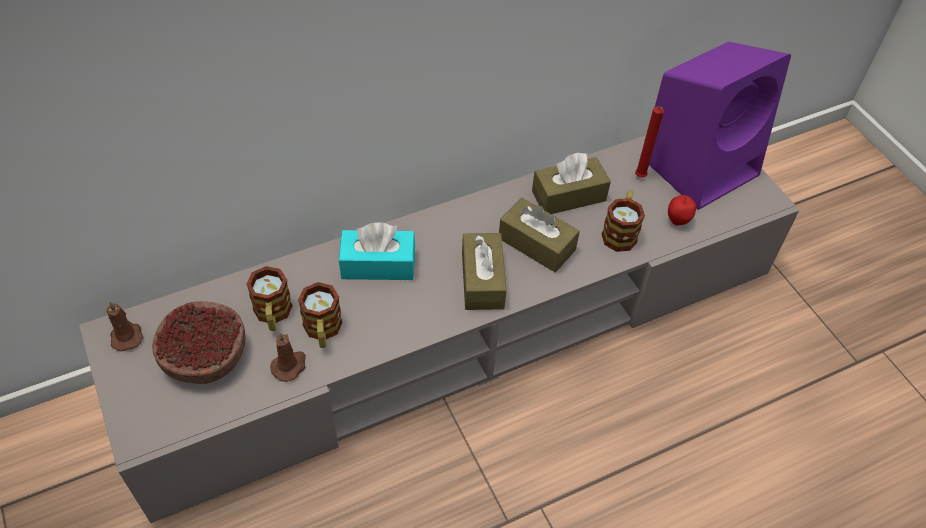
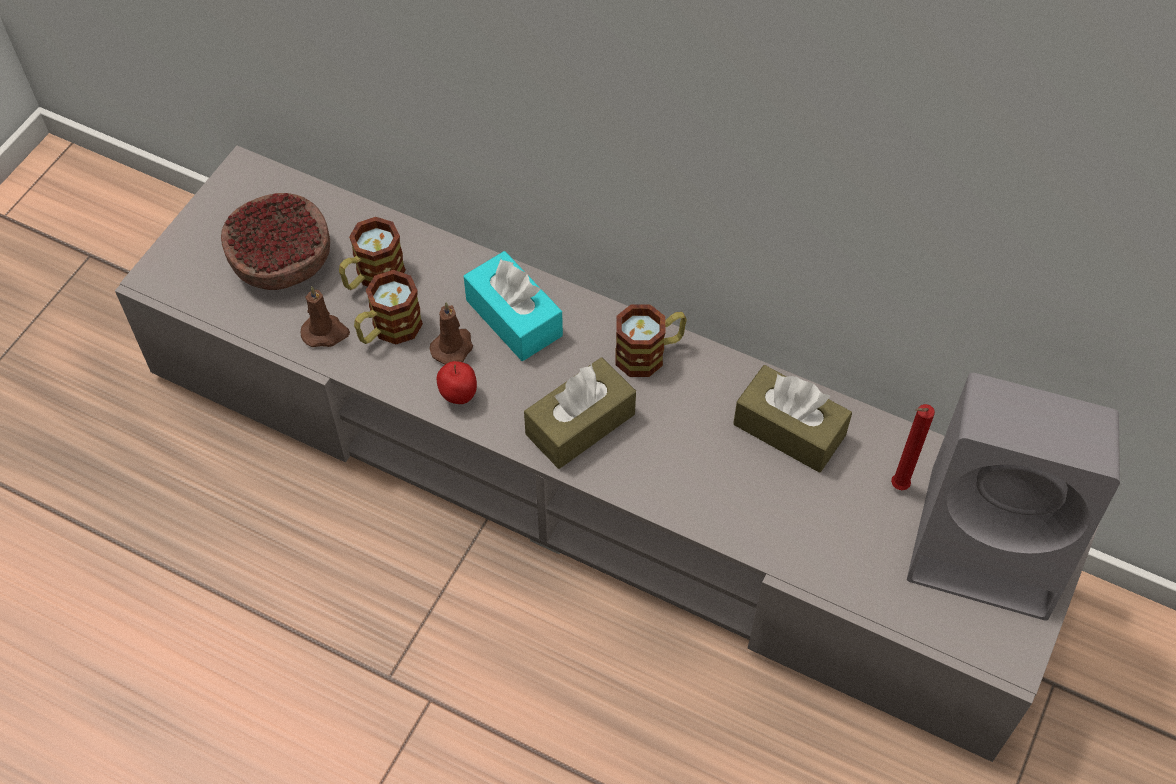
camera: 55 degrees right, 5 degrees up
(126, 336) = (253, 187): brown candle -> brown candle (453, 347)
(536, 244) = (682, 443): brown tissue box -> none
(620, 232) = (784, 516): mug -> mug (649, 353)
(677, 221) = (863, 569): apple -> apple (458, 396)
(701, 165) = (993, 542): purple speaker -> grey speaker

